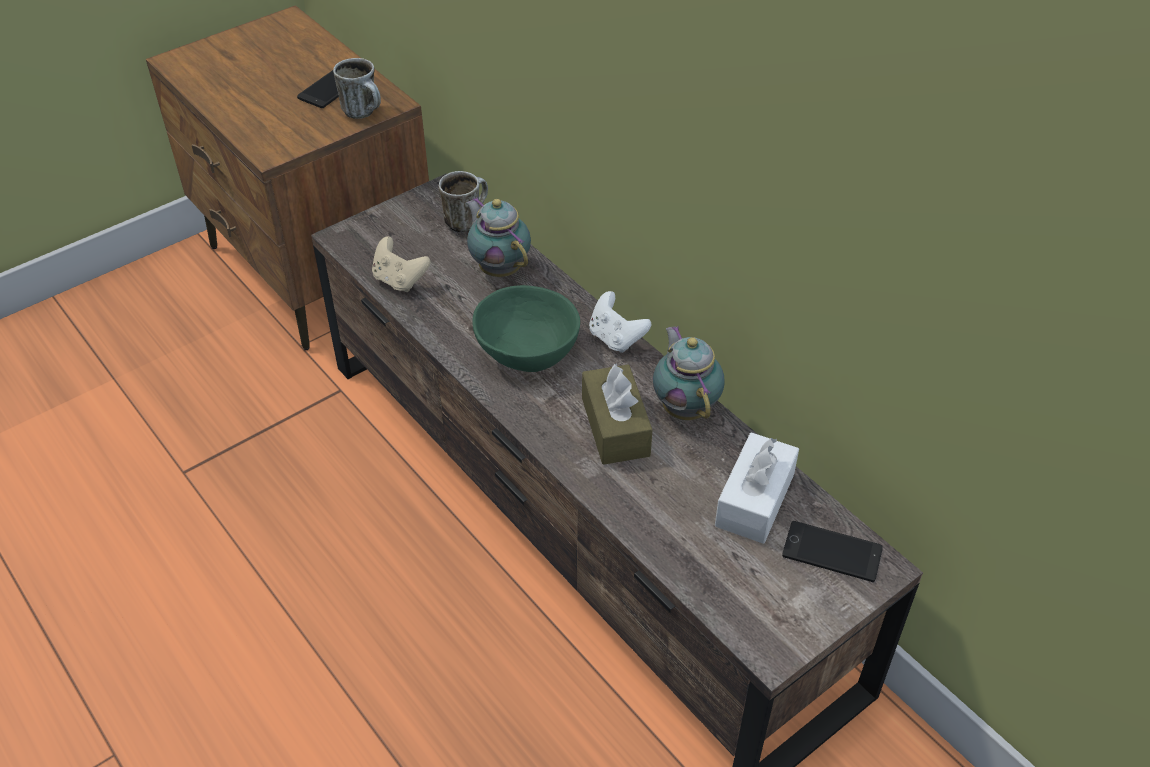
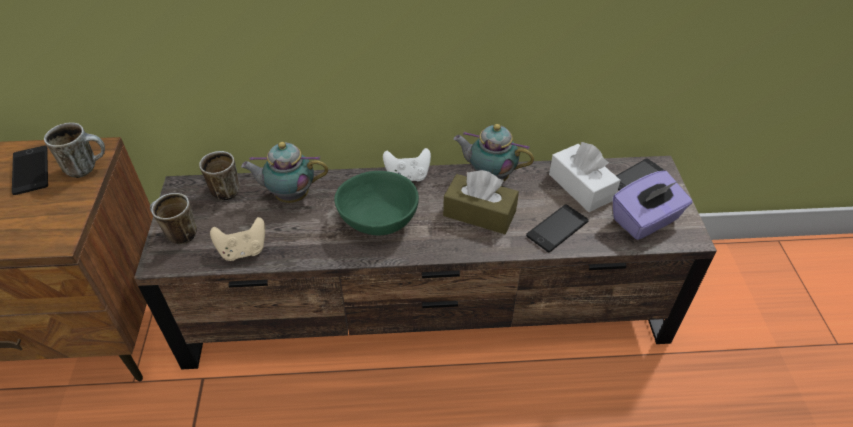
camera: 55 degrees left, 0 degrees up
(381, 227) = (177, 235): none -> mug
(657, 508) = (557, 228): none -> phone
(755, 591) = (645, 221): none -> purple tissue box

